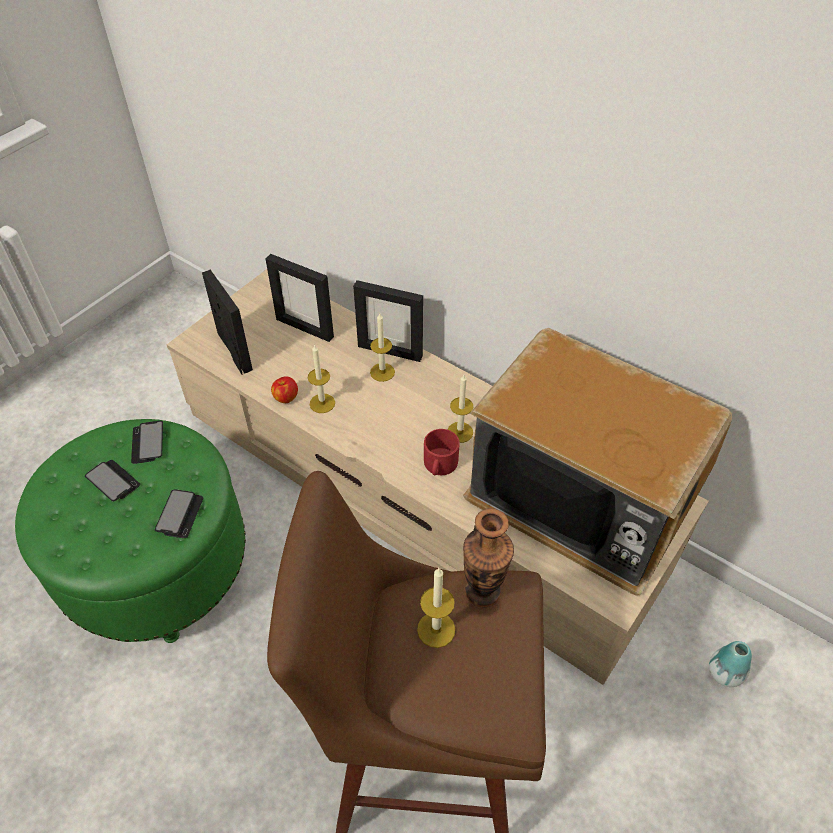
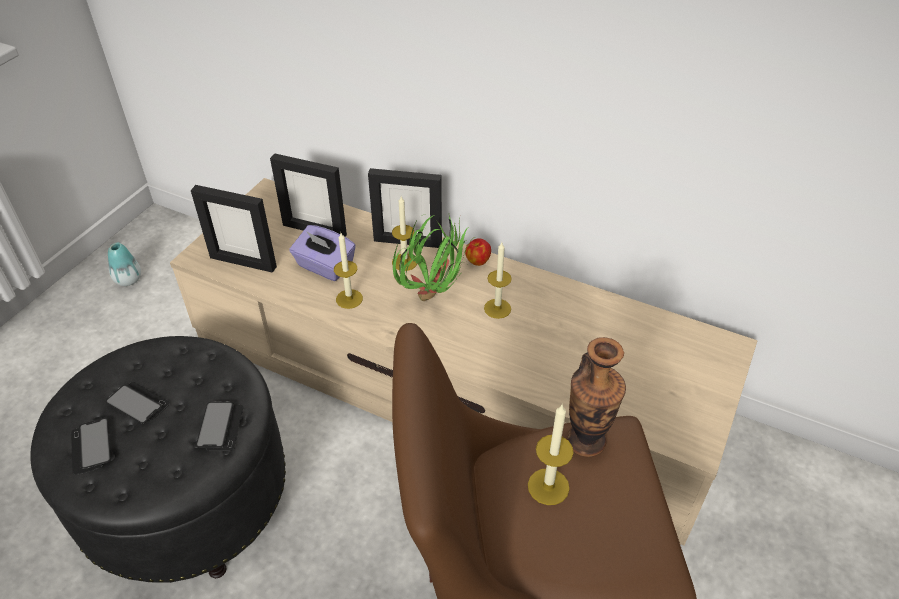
camera: 10 degrees left, 5 degrees down
(148, 443) = (170, 360): phone -> phone (91, 447)
(157, 567) = (188, 500): green ottoman -> black ottoman
(233, 352) = (244, 261): picture frame -> picture frame turned 150 degrees clockwise
(285, 398) = (309, 298): apple -> apple (477, 261)
(306, 367) = (324, 266): none -> purple tissue box
(405, 412) = (437, 297): none -> potted plant
(439, 465) = (484, 342): red mug -> none
(580, 498) = (633, 354): television -> none
(724, 673) = (798, 514): vase -> vase (128, 280)

